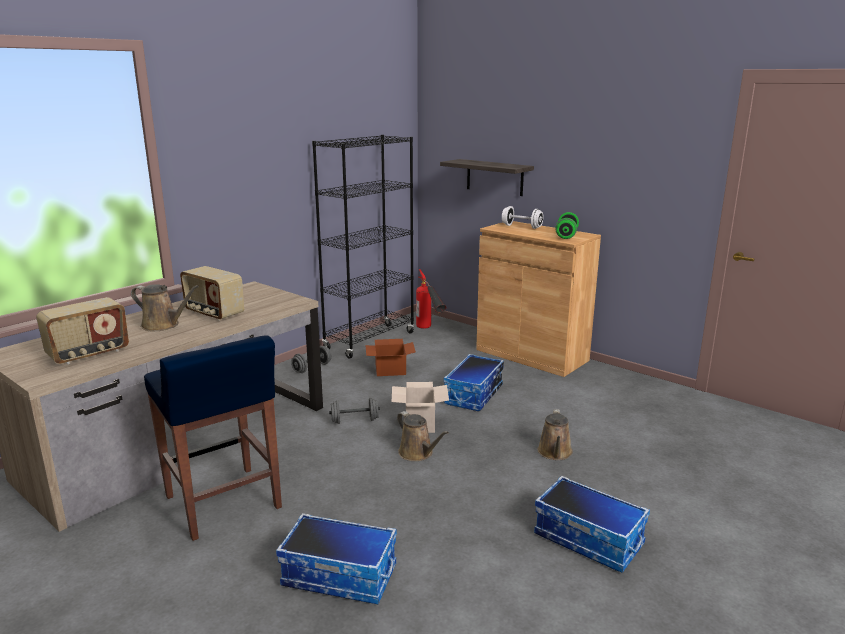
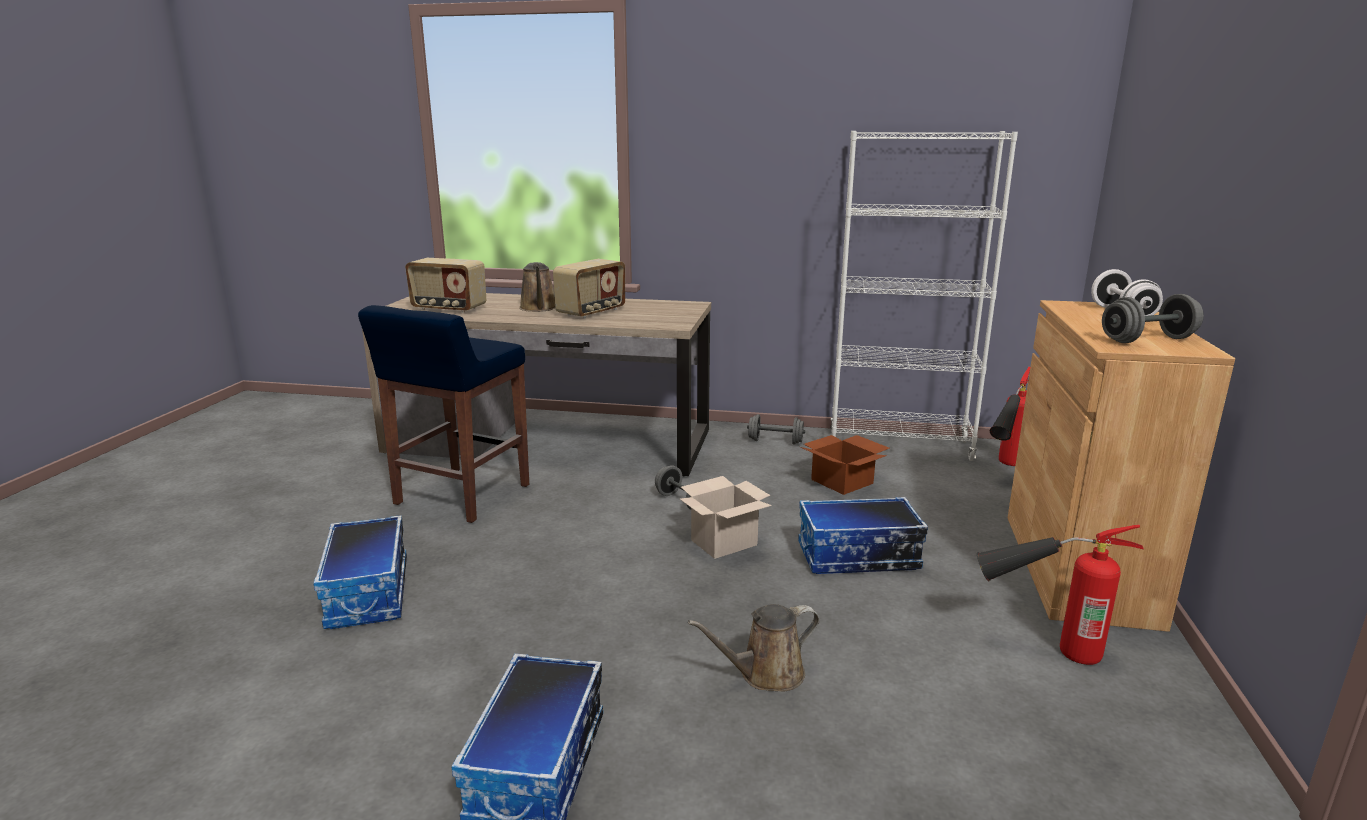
camera: 60 degrees right, 0 degrees up
(214, 313) = (592, 312): radio -> radio turned 150 degrees counterclockwise
(369, 341) = (899, 446): black bookcase -> white bookcase
(418, 453) = (649, 563): brown watering can -> none
(494, 177) = (1155, 217): shelf -> none
(566, 235) = (1147, 340): green dumbbell -> grey dumbbell
(580, 386) = (1040, 646): none -> fire extinguisher

